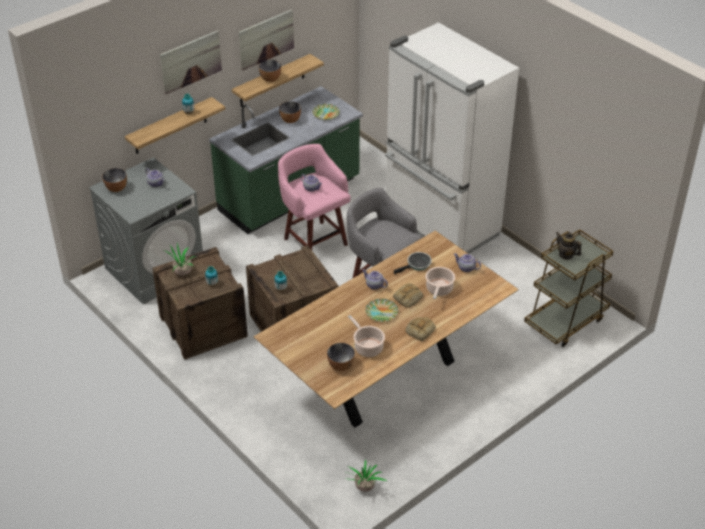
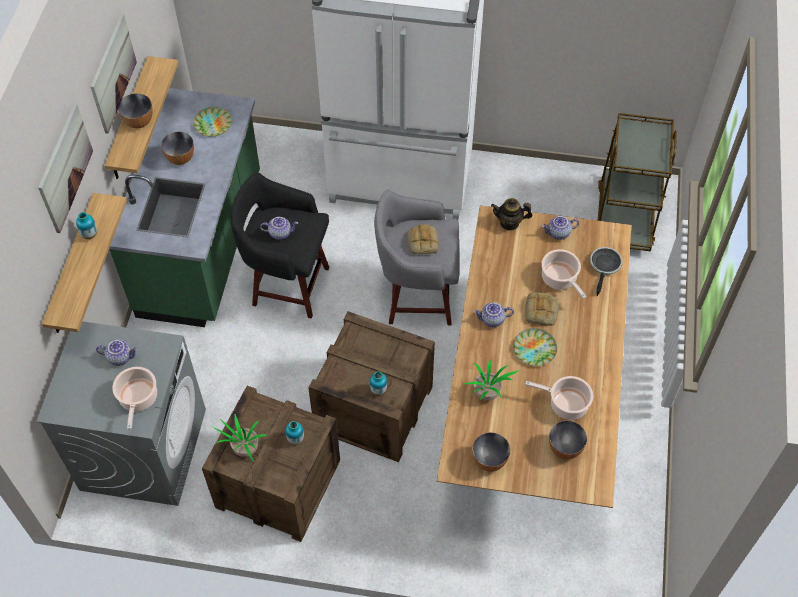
camera: 40 degrees left, 15 degrees up
(116, 188) = (77, 398): bowl -> bowl (489, 461)
(143, 205) = (138, 399): none -> cooking pot
(314, 240) = (287, 285): pink stool -> black stool
(364, 489) = (638, 552): potted plant -> potted plant (487, 395)
(417, 265) = (507, 262): frying pan -> frying pan (604, 267)
(420, 330) = (593, 343): bread -> bread (422, 241)
(566, 255) = (633, 152): teapot -> teapot (509, 223)

